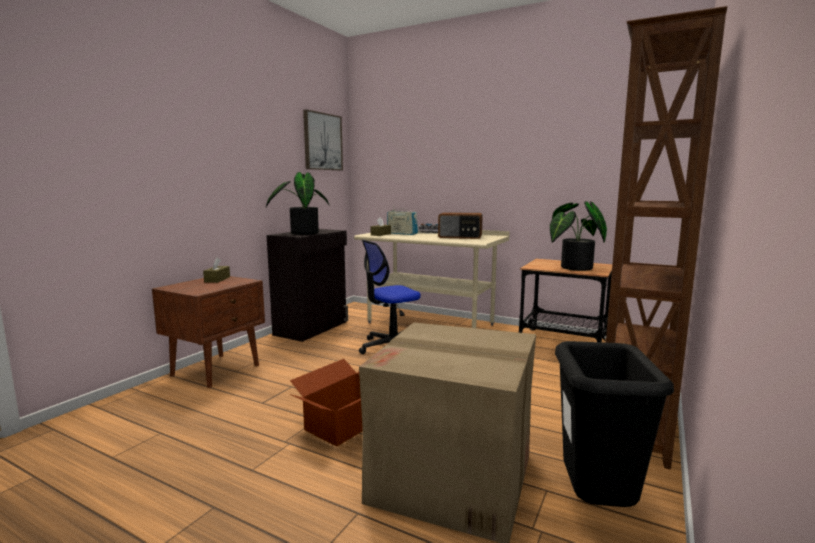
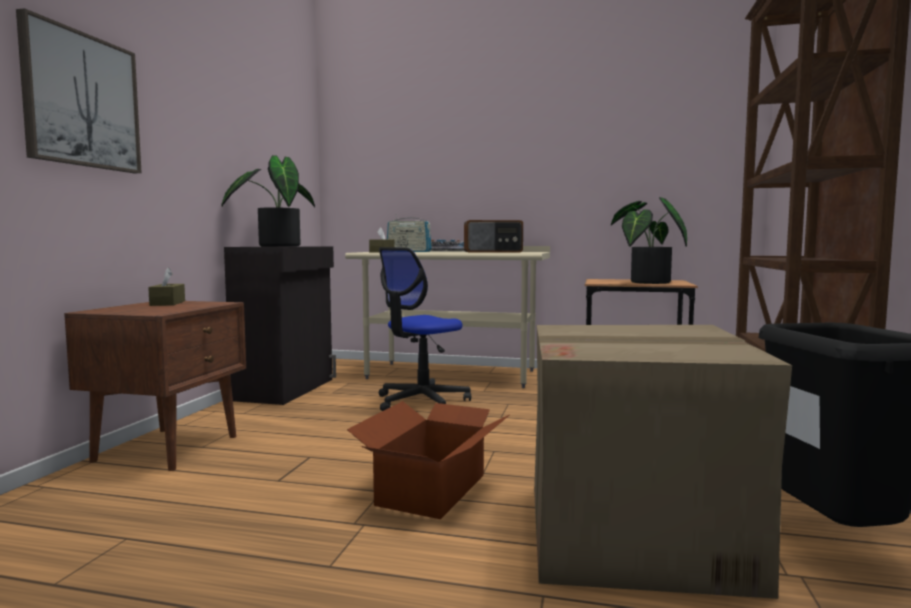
camera: 15 degrees left, 5 degrees down
(322, 141) = (288, 125): picture -> picture (81, 100)

